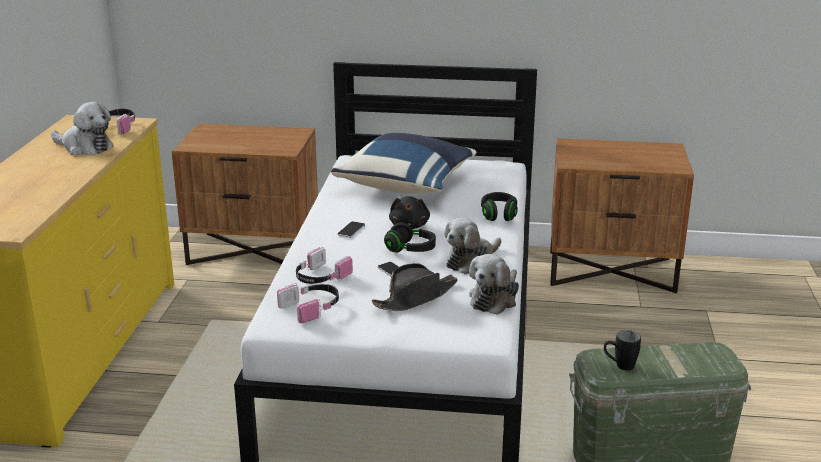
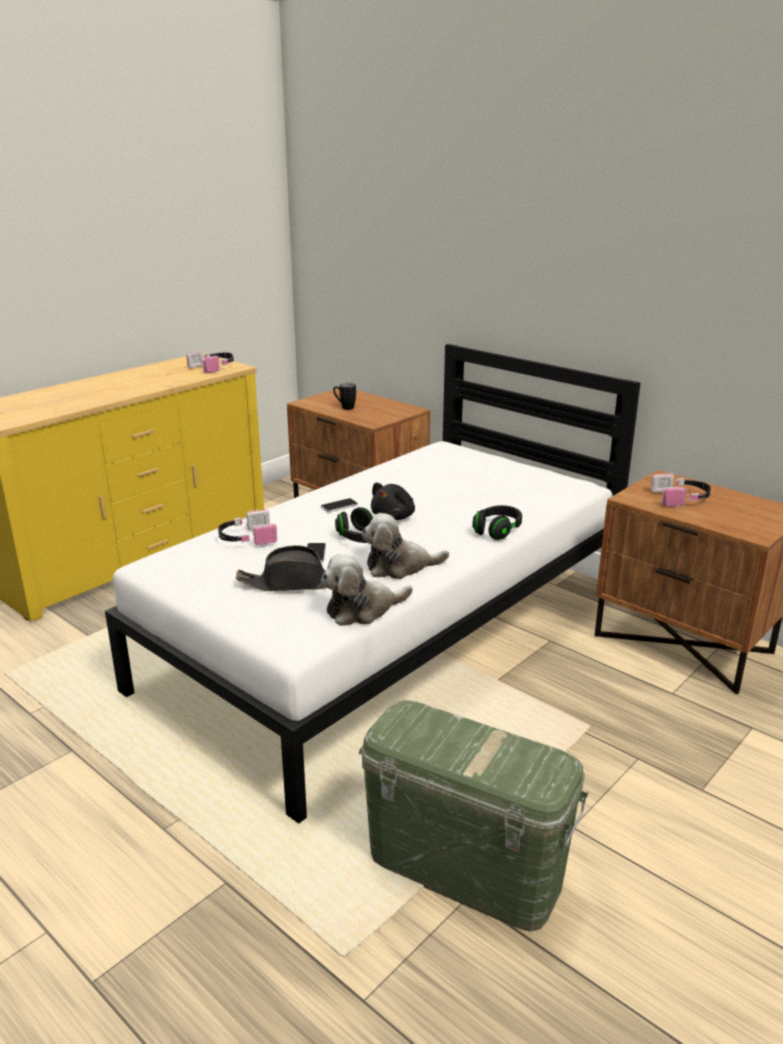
camera: 35 degrees right, 0 degrees up
(84, 147) = (164, 377): plush toy -> none
(312, 308) = (198, 562): headphones -> headphones (681, 499)
(407, 185) = (454, 480): blue pillow -> none
(619, 366) = (416, 732): black mug -> black mug (344, 407)

